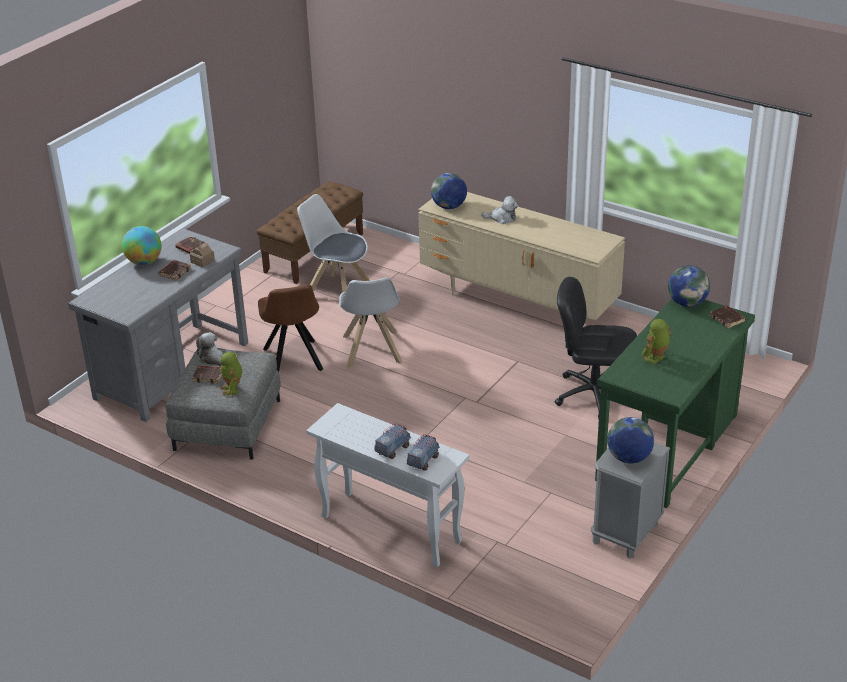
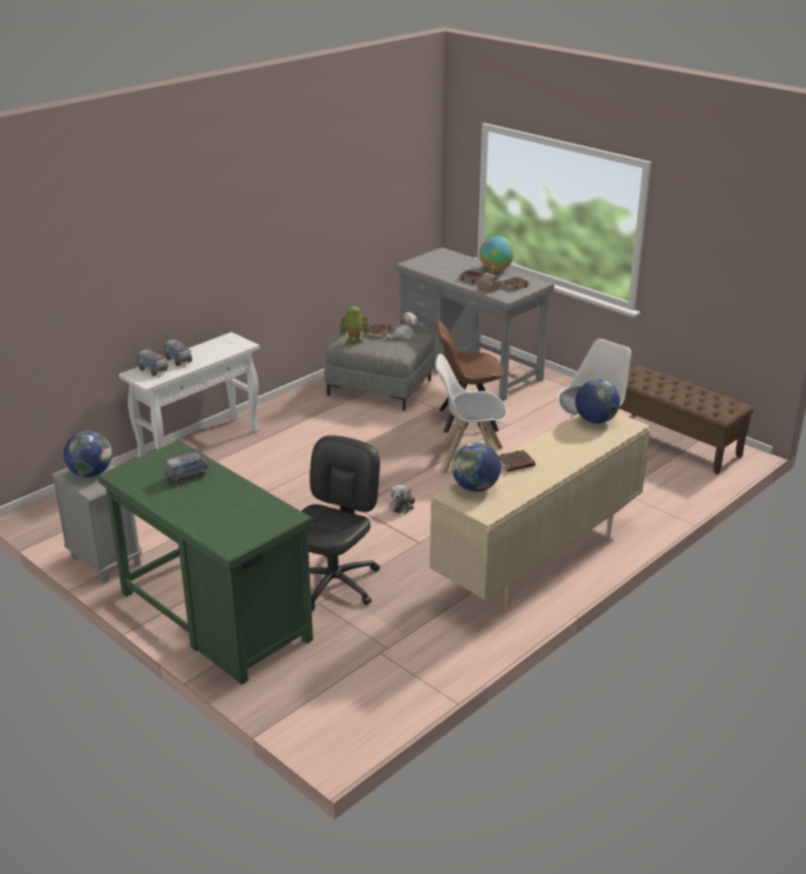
camera: 100 degrees right, 5 degrees down
(502, 218) = (559, 449): plush toy -> plush toy (402, 505)
(655, 359) = (187, 476): toy robot -> toy truck
(687, 303) = (281, 517): globe -> globe (475, 488)
(728, 319) = (231, 539): brown book -> brown book (515, 464)

